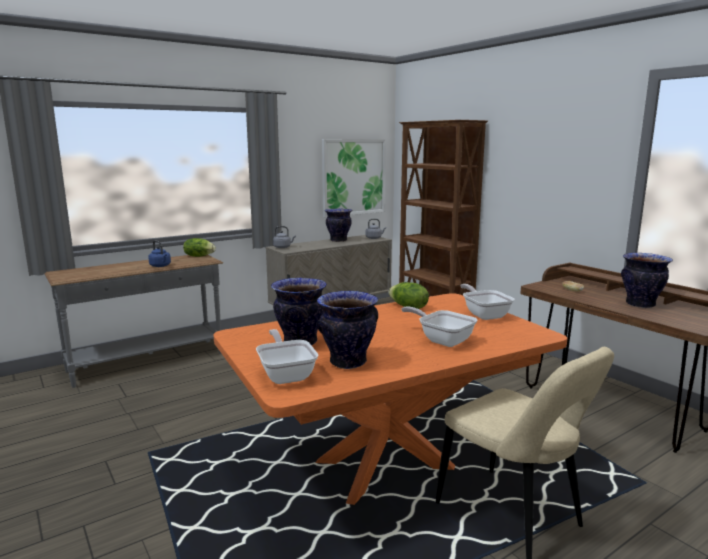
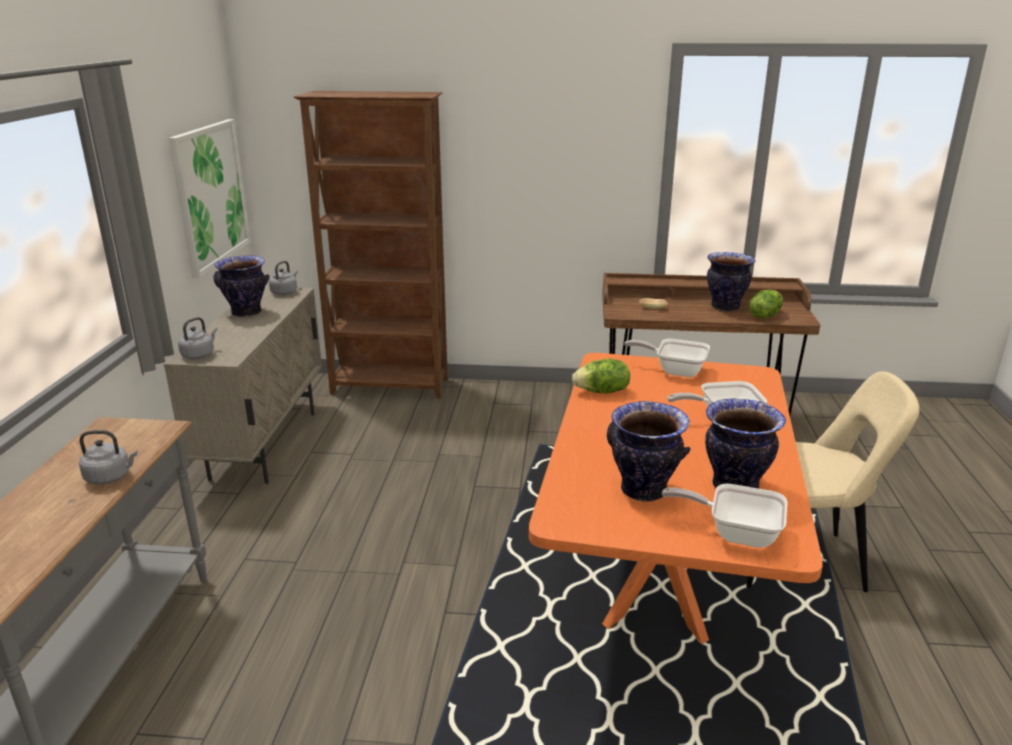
camera: 50 degrees left, 10 degrees up
(161, 266) = (110, 477): blue kettle -> grey kettle
(199, 256) = (116, 427): lettuce -> lettuce (764, 315)

